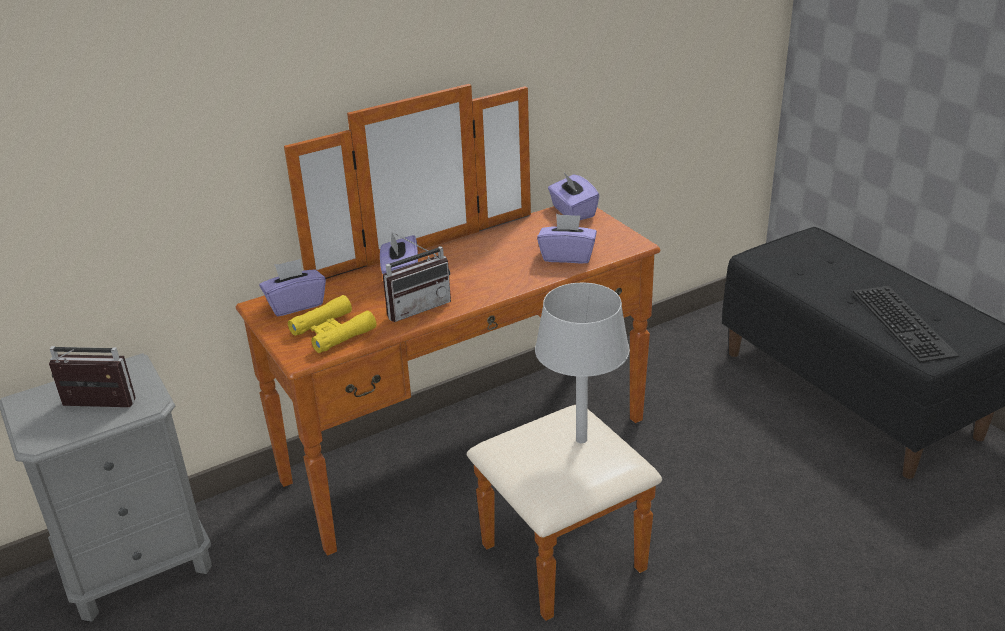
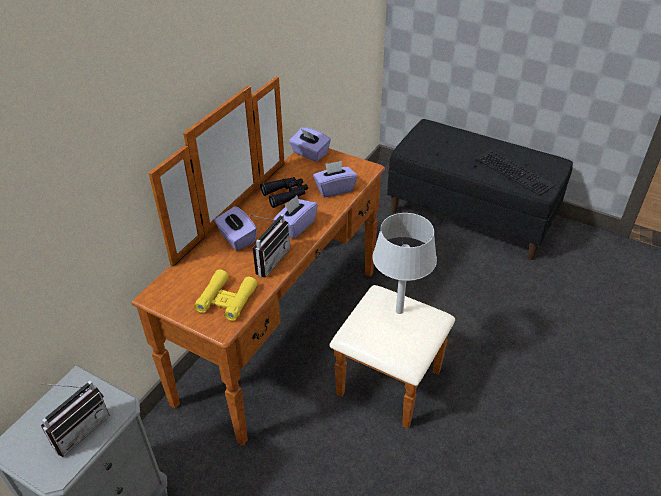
camera: 30 degrees left, 10 degrees up
(95, 408) = (78, 428): radio -> radio turned 150 degrees clockwise
(295, 304) = (179, 286): purple tissue box -> purple tissue box (295, 226)
(501, 247) = (286, 195): none -> black binoculars

